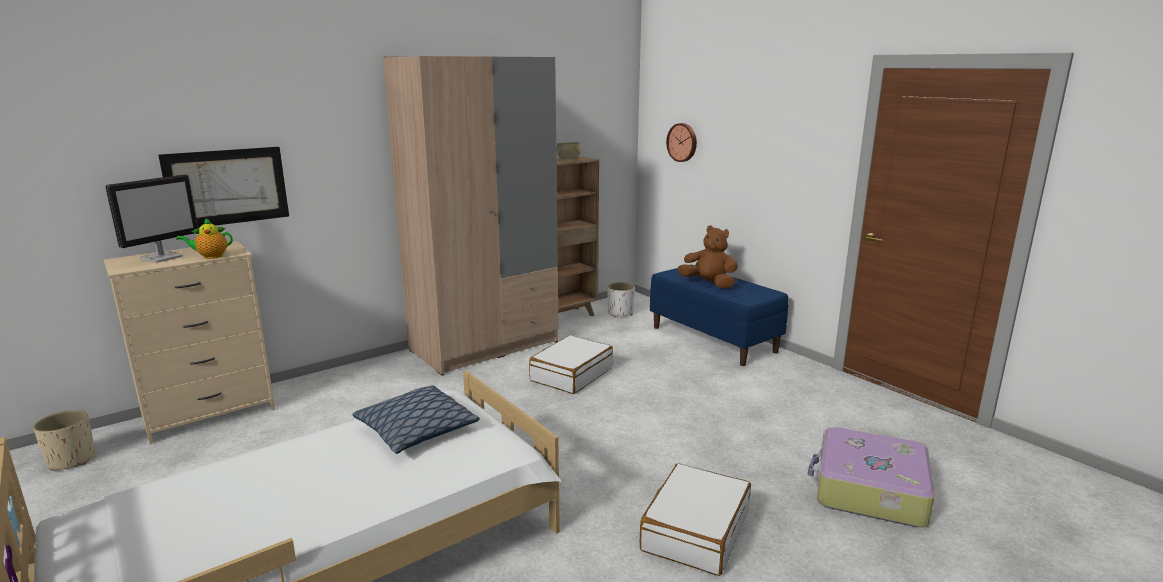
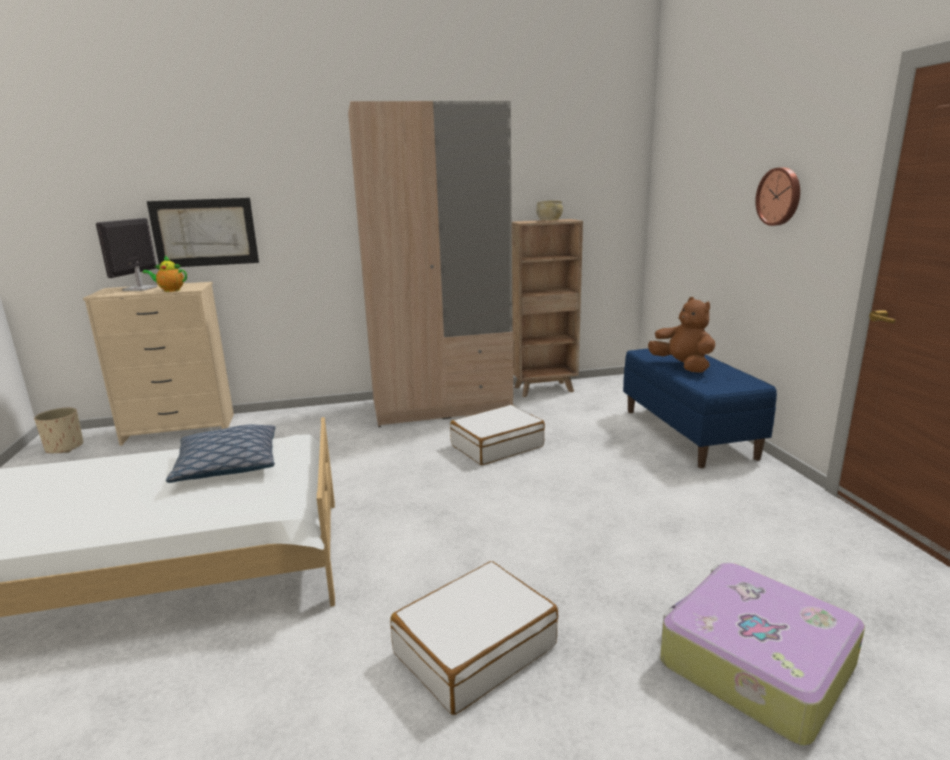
camera: 25 degrees right, 0 degrees up
(162, 257) = (139, 289): monitor -> monitor turned 135 degrees clockwise
(620, 313) = (603, 392): white planter -> none
(682, 142) = (686, 202): wall clock -> wall clock (780, 196)

